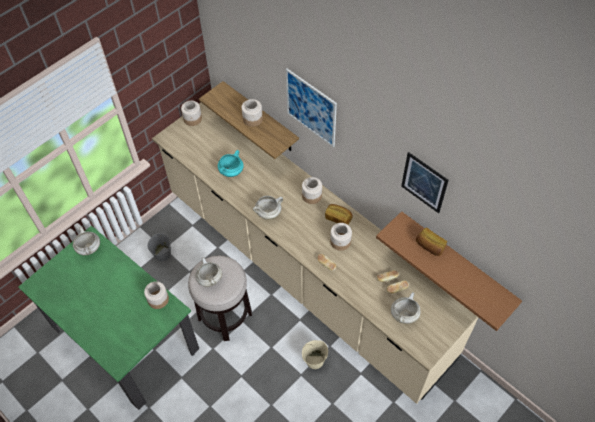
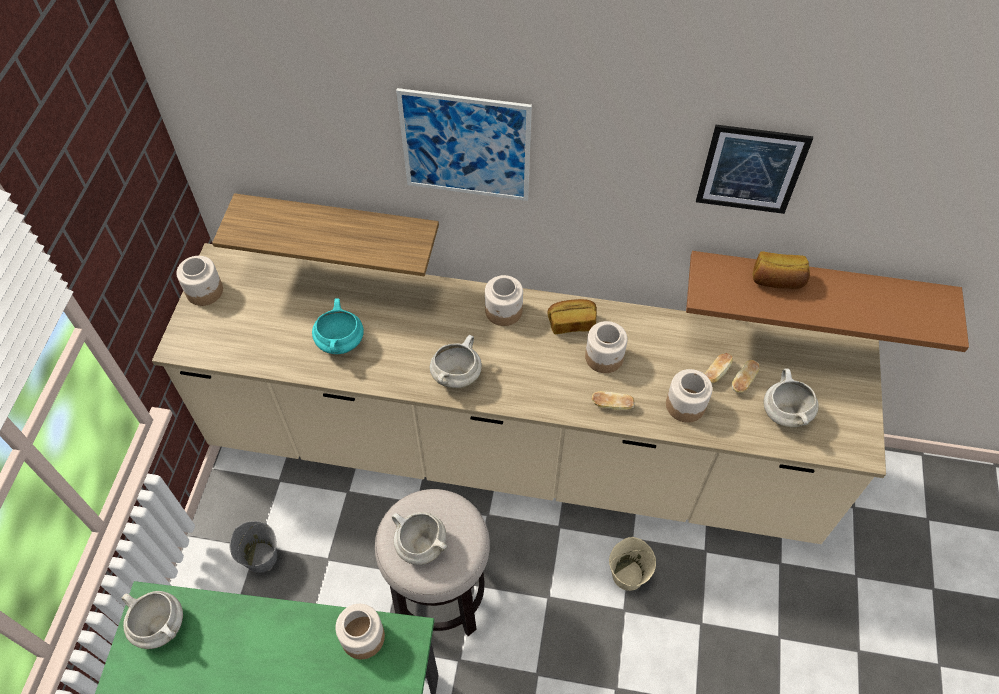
camera: 35 degrees left, 0 degrees up
(253, 119) = (337, 229): jar -> jar (685, 404)

